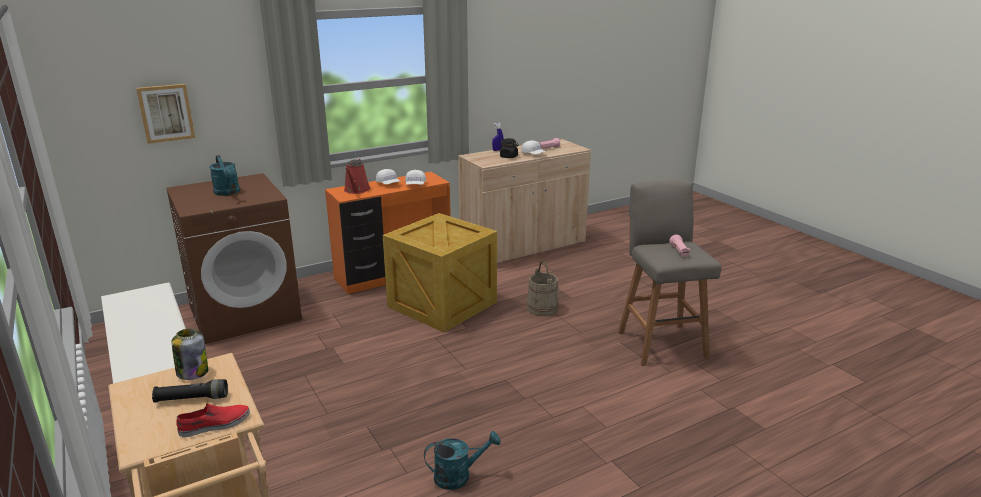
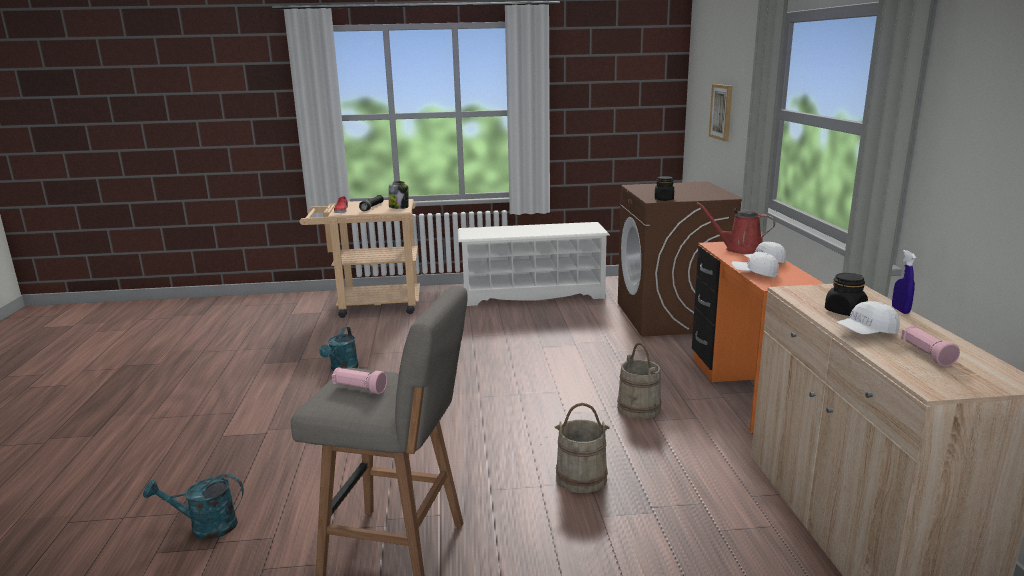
camera: 115 degrees right, 5 degrees down
(228, 193) = (677, 191): turquoise watering can -> turquoise watering can (205, 527)
(269, 194) = (664, 199): none -> black jar
(442, 303) = (639, 408): crate -> beige bucket

